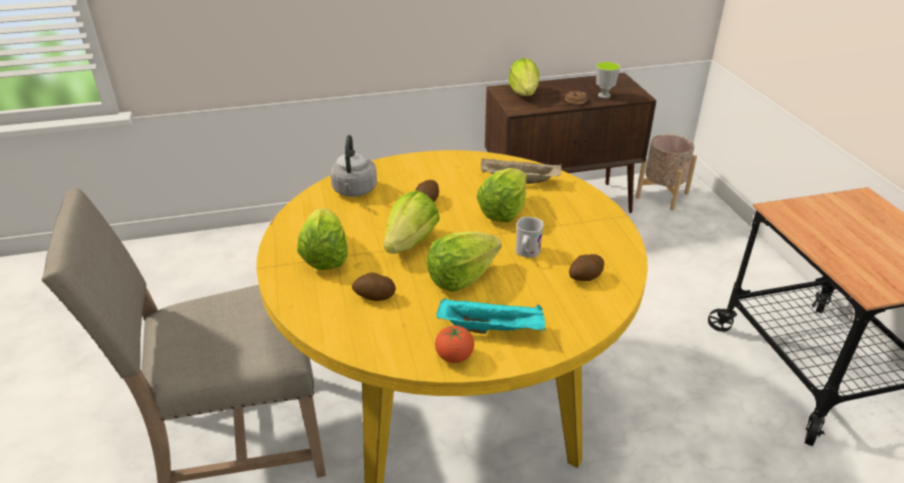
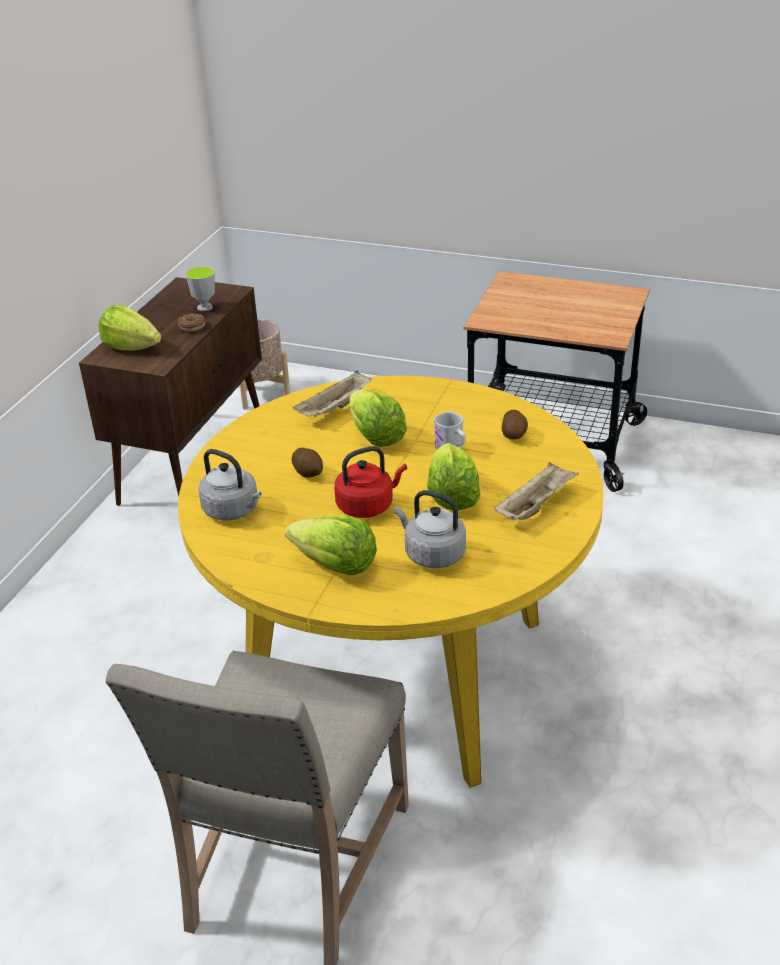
camera: 55 degrees left, 0 degrees up
(374, 297) = (432, 554): potato -> grey kettle
(410, 242) = (368, 506): lettuce -> red kettle
(454, 357) = (553, 537): tomato -> none
(492, 328) = (535, 505): turquoise tray -> beige tray

